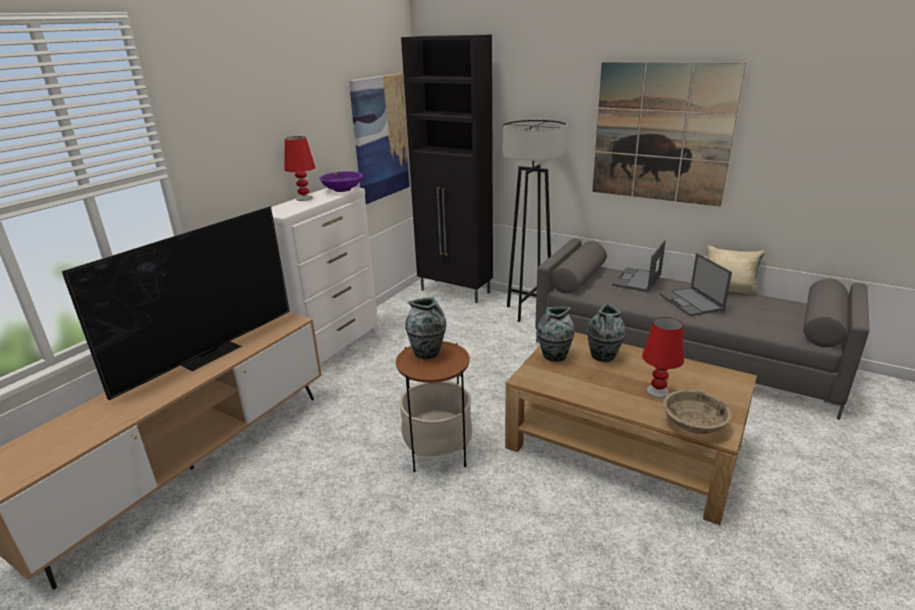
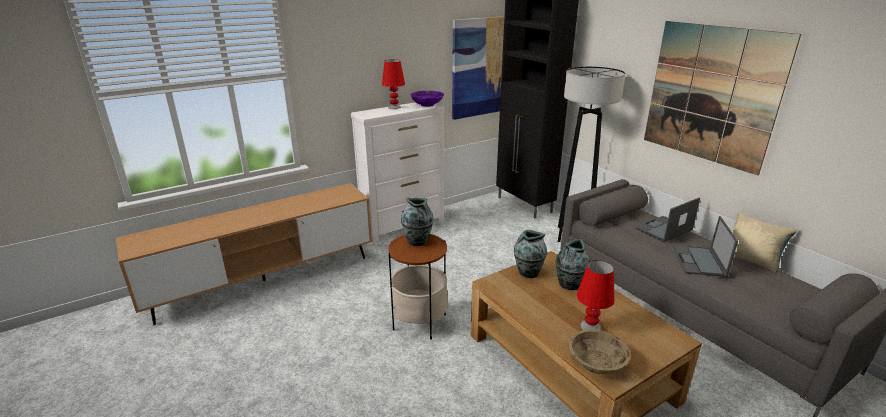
camera: 25 degrees right, 0 degrees up
(209, 353) = (289, 205): television -> none

